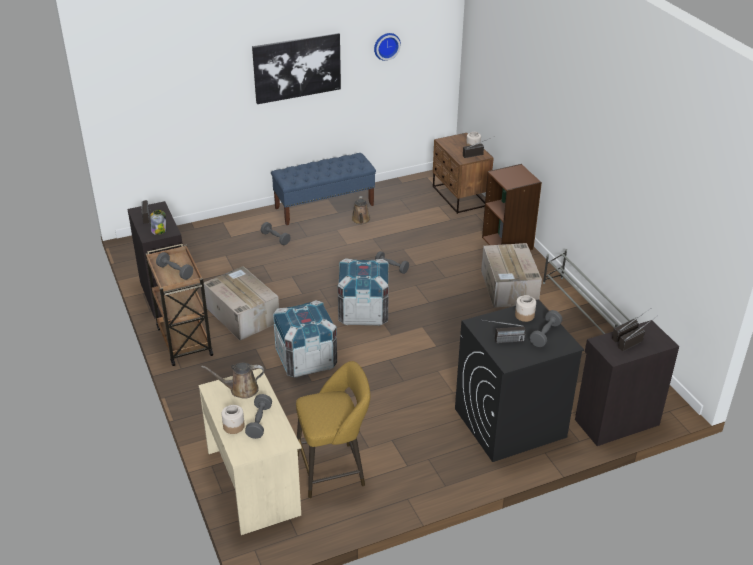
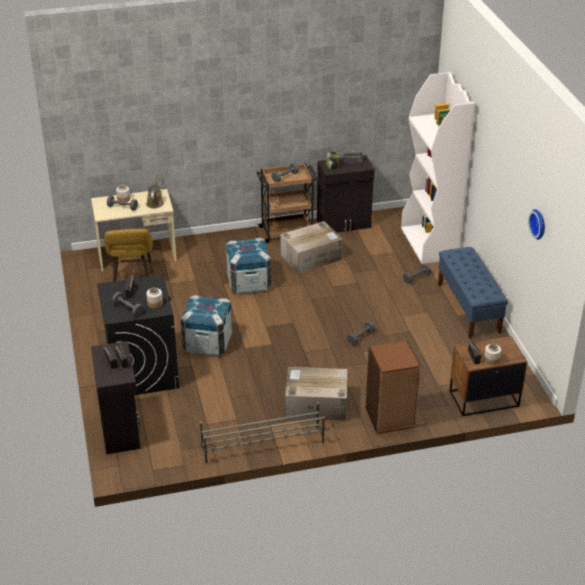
camera: 100 degrees right, 0 degrees up
(207, 232) = (430, 244): none -> white bookcase
(297, 67) = (500, 179): picture -> none
(361, 220) = (442, 327): brown watering can -> none
(363, 312) = (299, 315): crate -> crate (208, 343)

